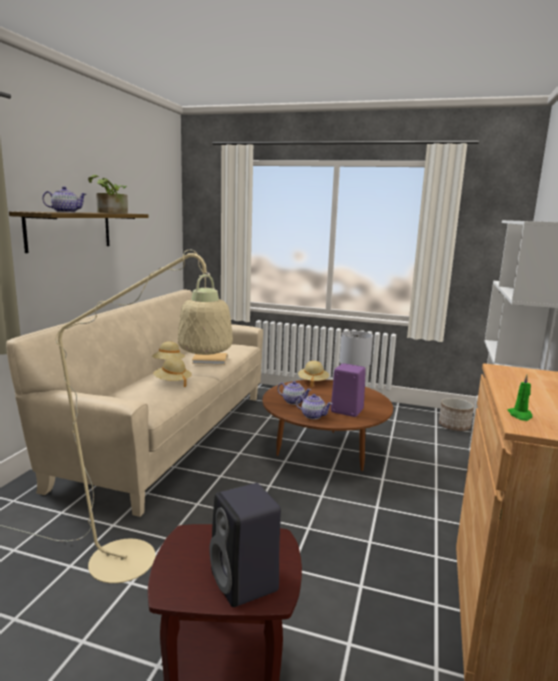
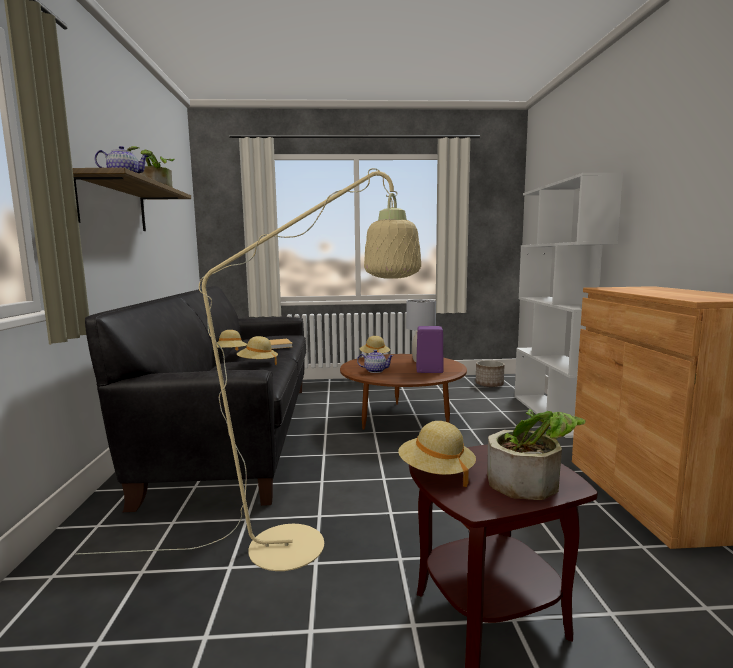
camera: 20 degrees left, 5 degrees down
(169, 436) = (239, 433): beige sofa -> black sofa
(182, 546) = (436, 472): none -> beige hat
(246, 583) = (532, 482): black speaker -> potted plant
(312, 416) = (405, 377): teapot -> none
(520, 415) = (682, 297): green candle -> none

